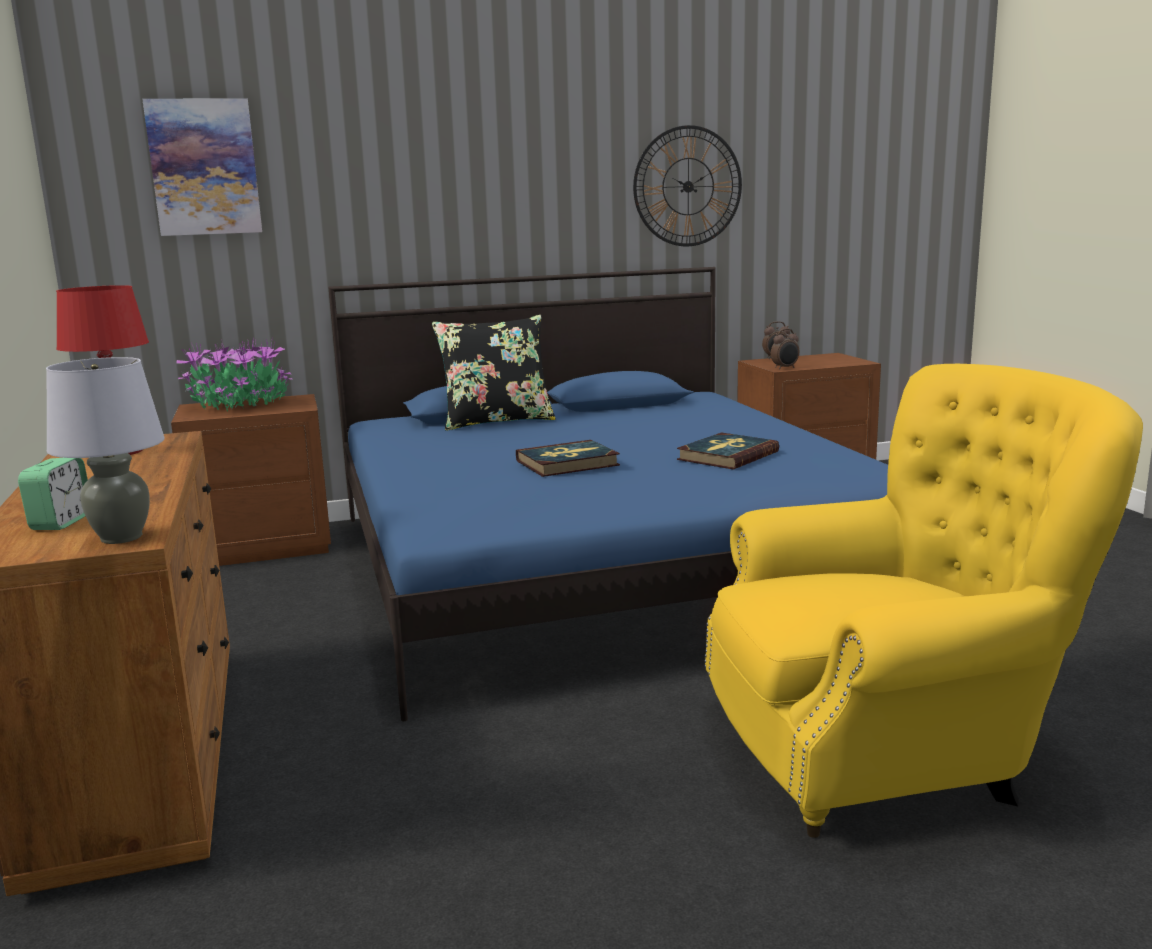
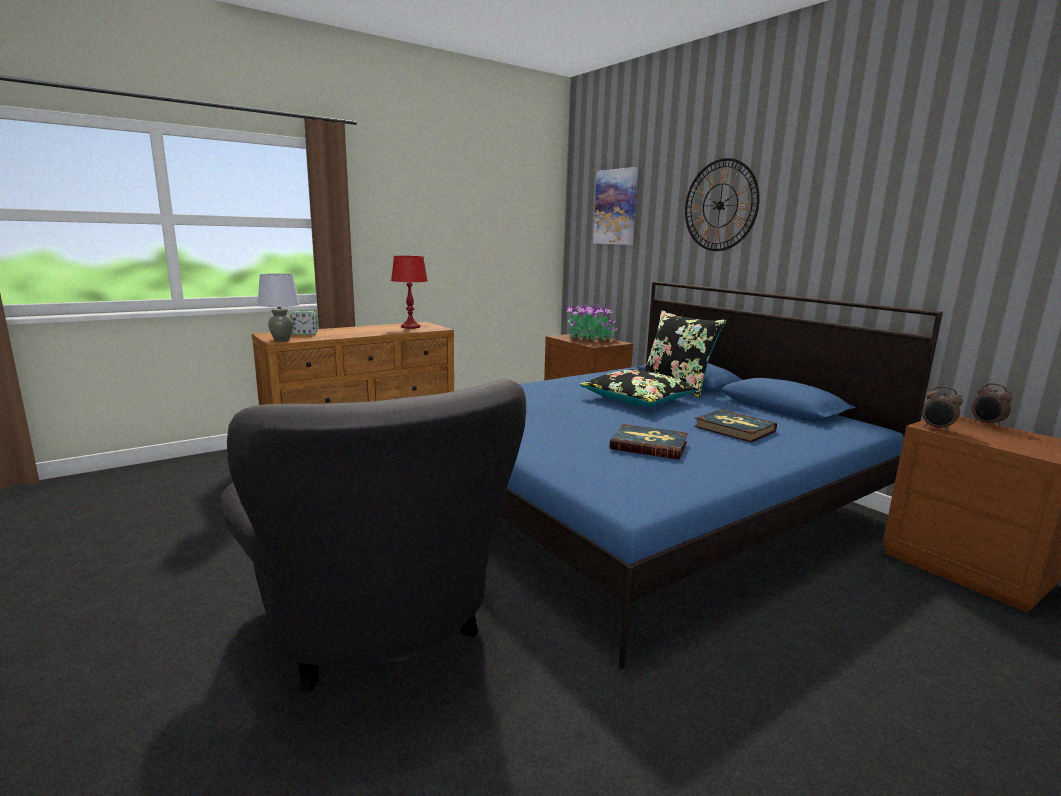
camera: 70 degrees right, 0 degrees up
(542, 440) = (638, 400): none -> black pillow
(567, 463) = (577, 407): book -> book (734, 429)
(688, 186) = (931, 227): wall clock -> wall clock (720, 205)
(890, 750) = (381, 631): yellow armchair -> grey armchair

